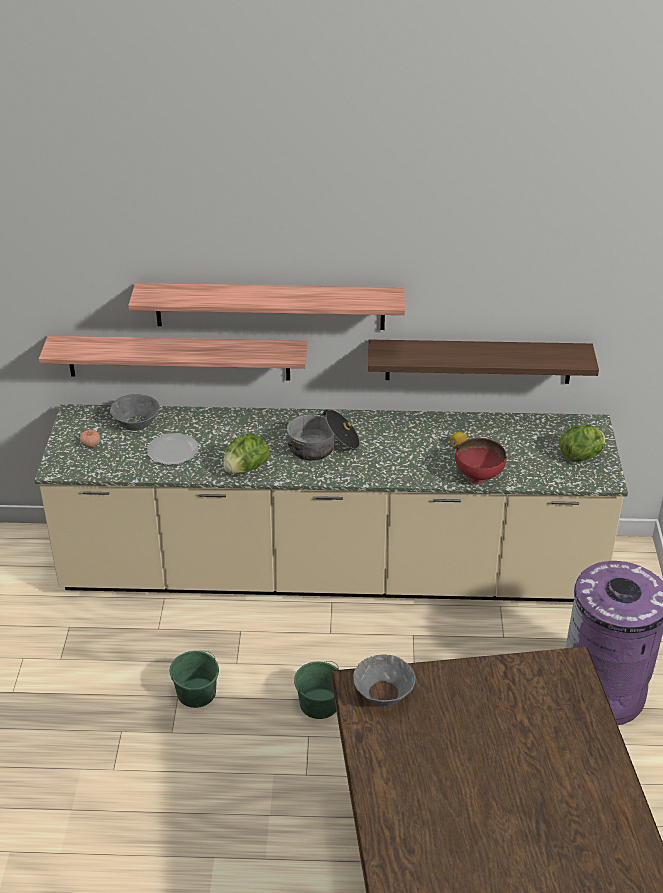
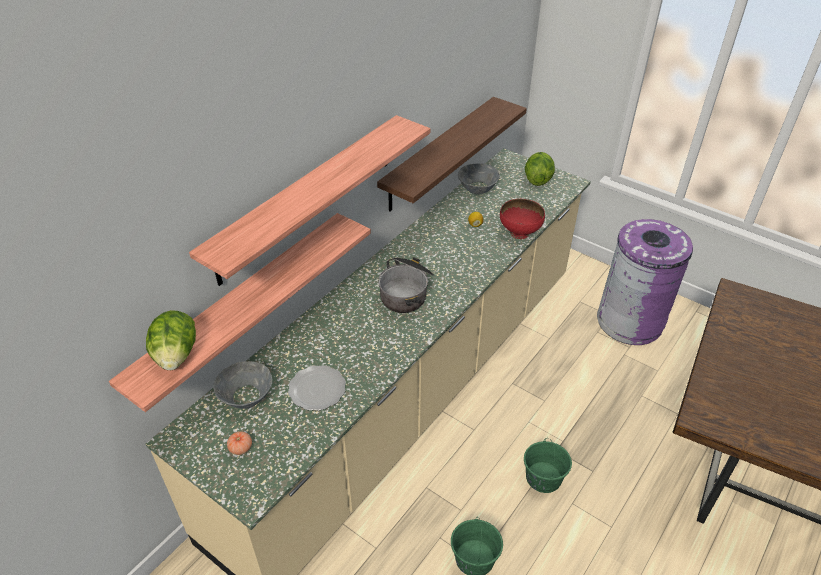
camera: 55 degrees left, 5 degrees up
(245, 469) = (391, 352): lettuce -> lettuce (176, 355)
(383, 693) = (720, 406): grey bowl -> grey bowl (477, 188)

